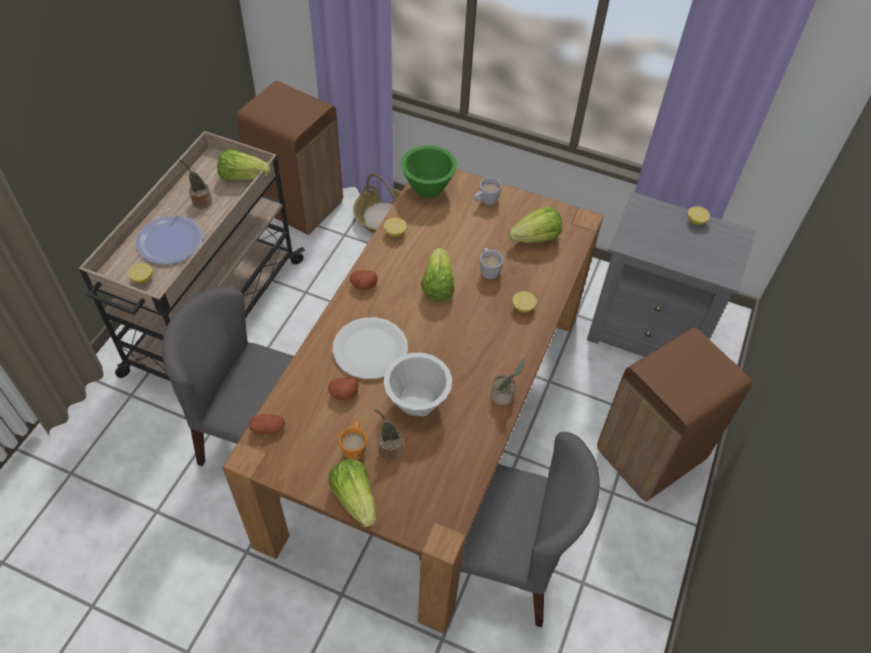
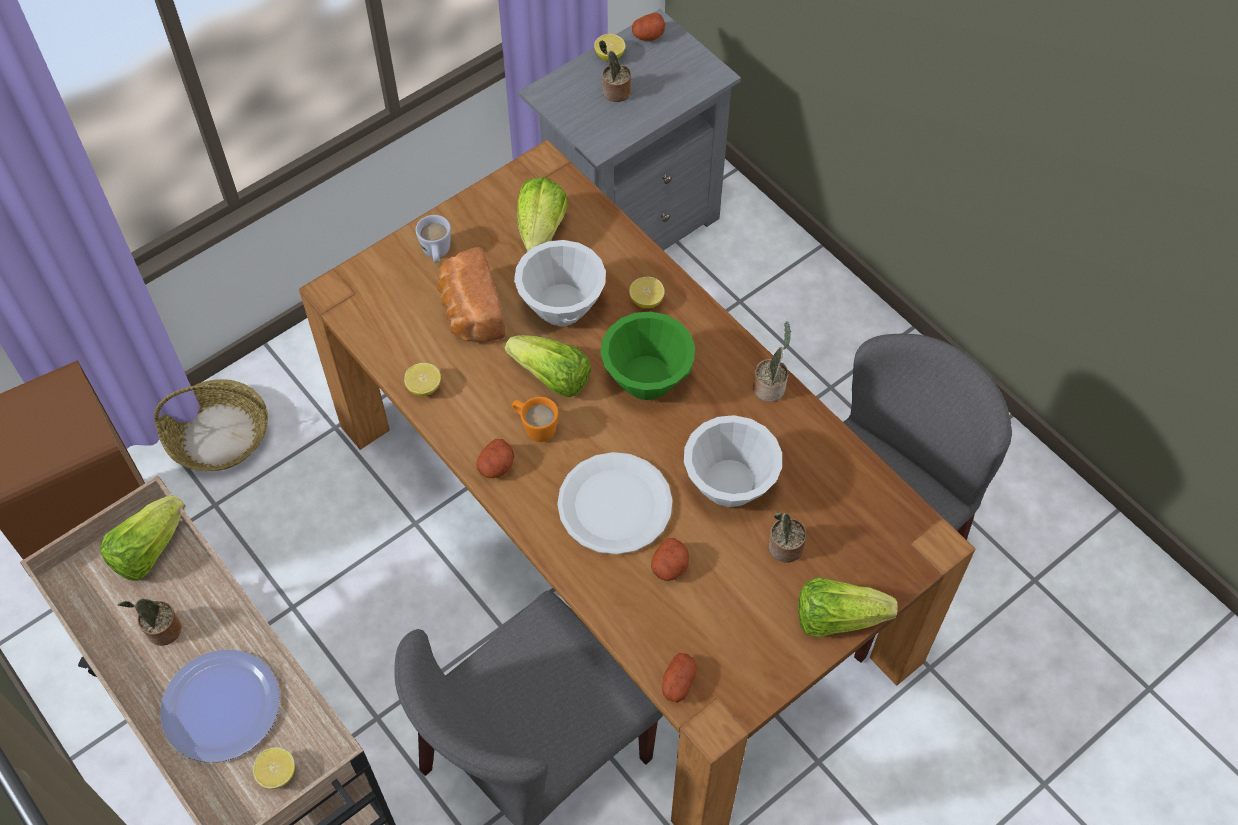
camera: 60 degrees left, 5 degrees up
(355, 447) = (761, 587): orange mug -> orange mug (535, 427)
(427, 188) = (365, 310): green bowl -> green bowl (647, 381)
(457, 231) = (470, 311): none -> bread
(488, 270) = (561, 308): white mug -> white bowl
(651, 455) = (803, 320): brown trash can -> none
(670, 234) = (614, 92): none -> potted plant
(728, 233) = (648, 35): none -> potato

